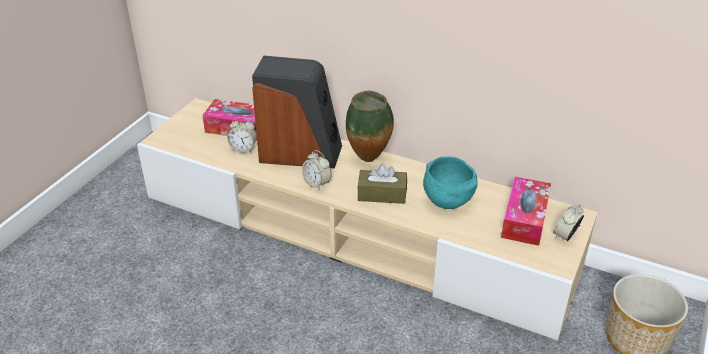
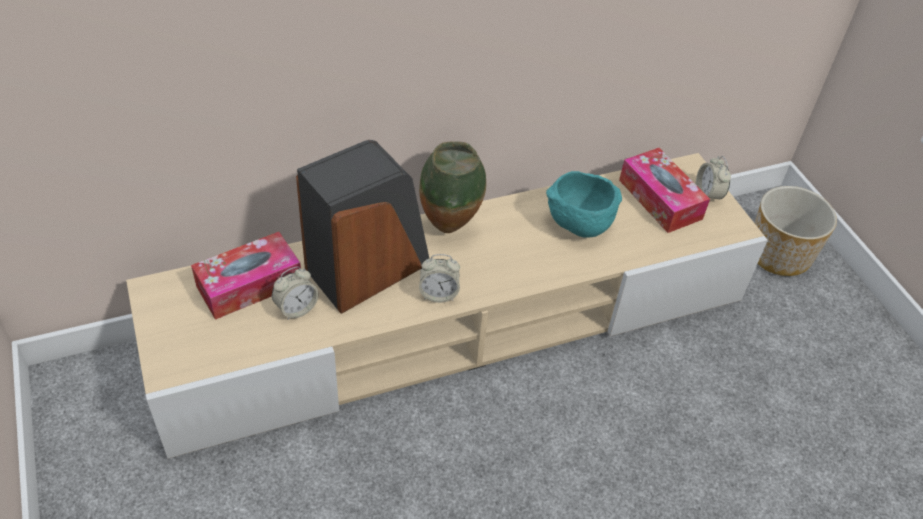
camera: 50 degrees left, 10 degrees up
(382, 194) = (516, 260): brown tissue box -> none

